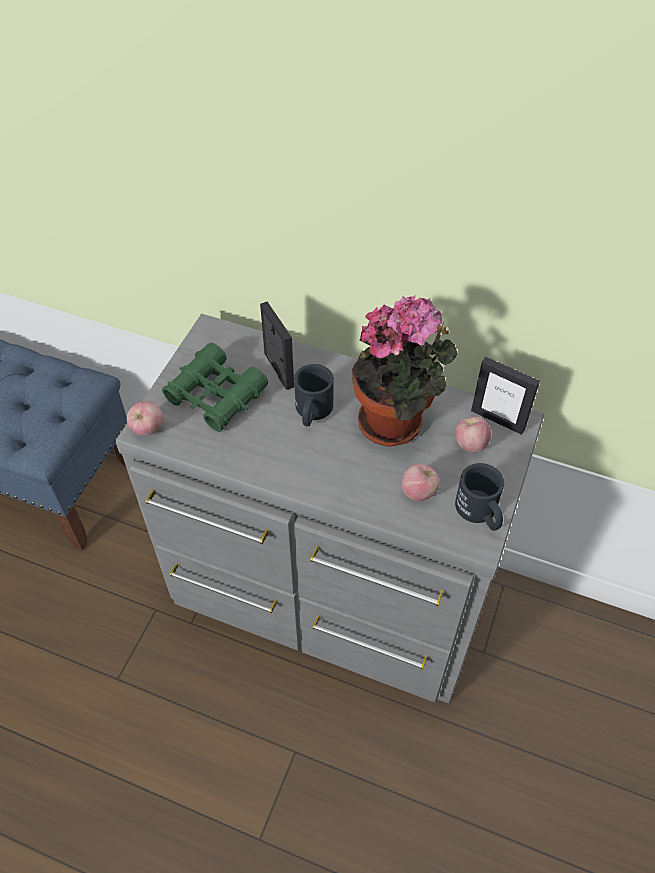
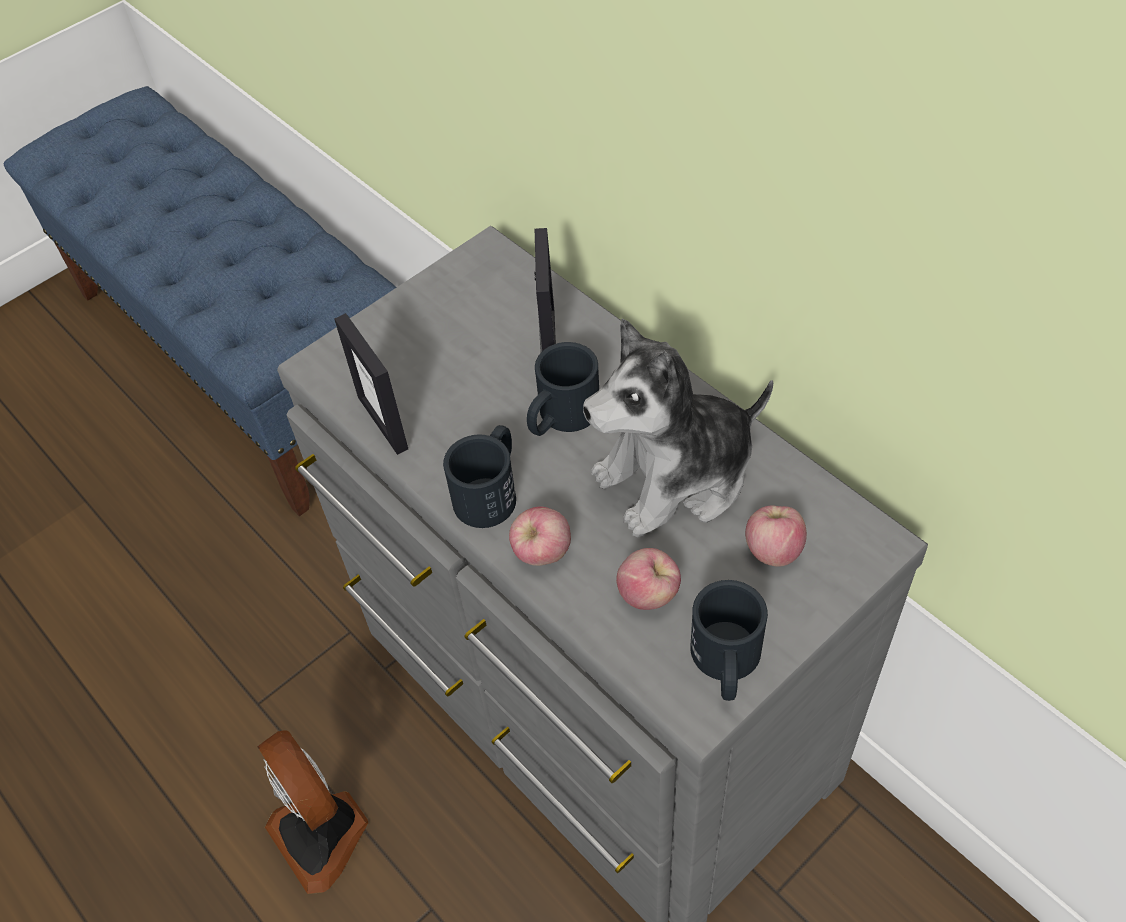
camera: 30 degrees right, 0 degrees up
(148, 429) = (326, 365): apple -> apple (542, 553)
(204, 738) = (323, 833): none -> fan
(216, 395) = (441, 348): green binoculars -> none
(296, 467) = (491, 490): none -> black mug
(396, 423) = (676, 476): potted plant -> plush toy
(498, 419) = (841, 527): picture frame -> picture frame (383, 422)

